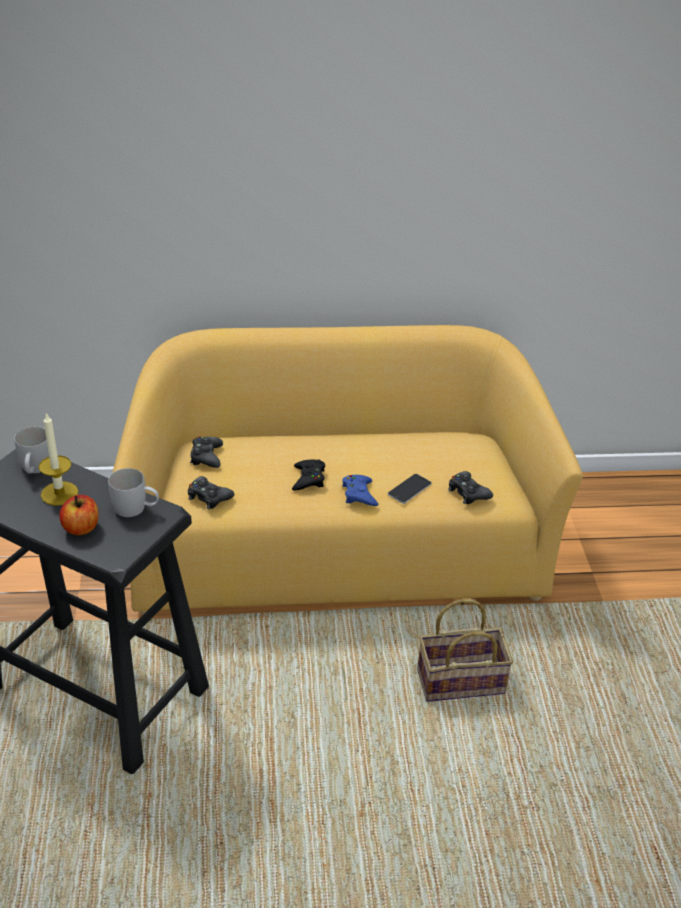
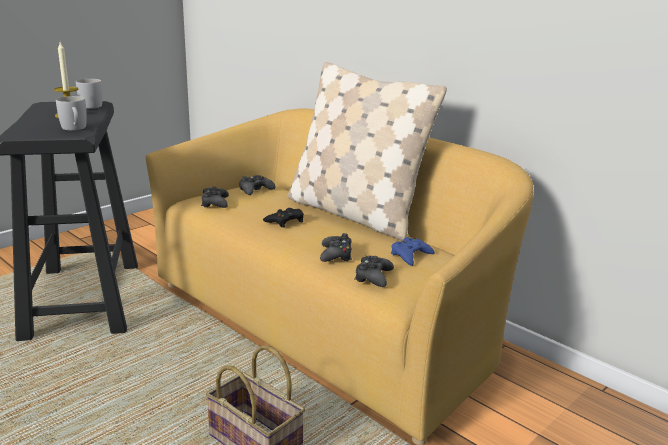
camera: 50 degrees right, 15 degrees down
(81, 528) = (38, 124): apple -> none
(338, 433) = (354, 214): none -> beige pillow
(359, 494) = (297, 241): blue game controller -> blue game controller (410, 255)
(409, 489) = (336, 255): phone -> black game controller

